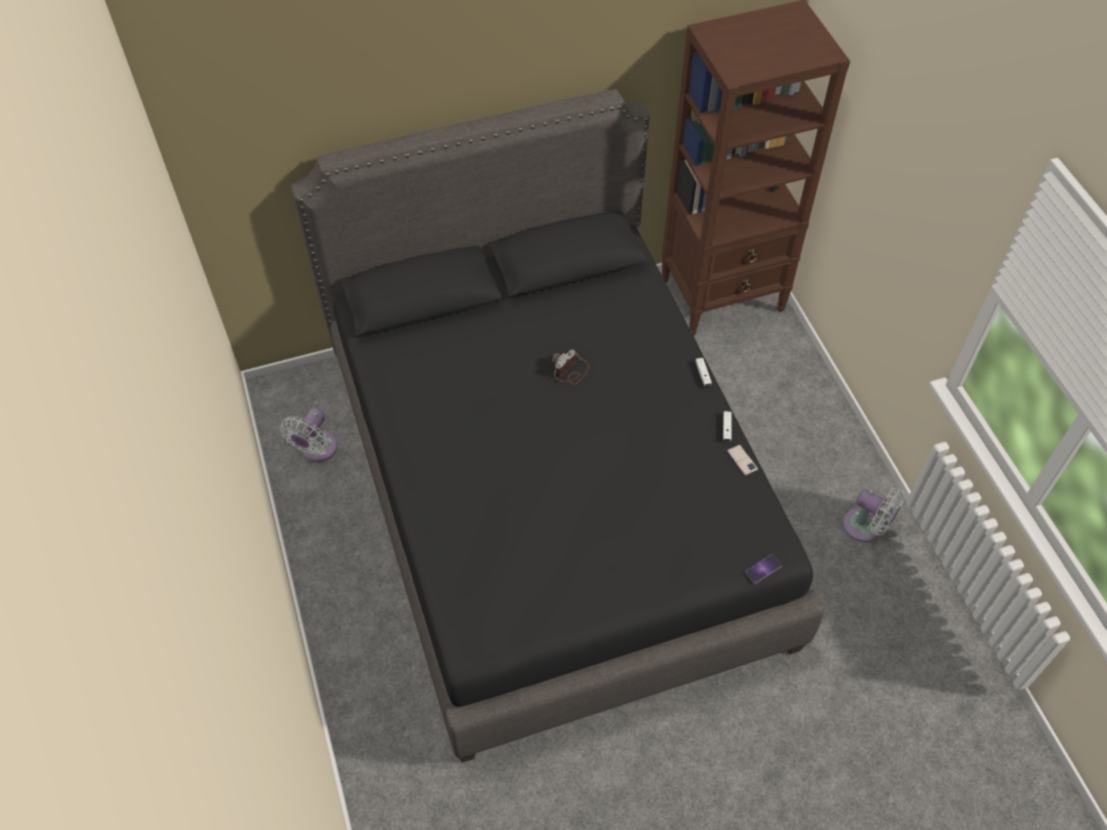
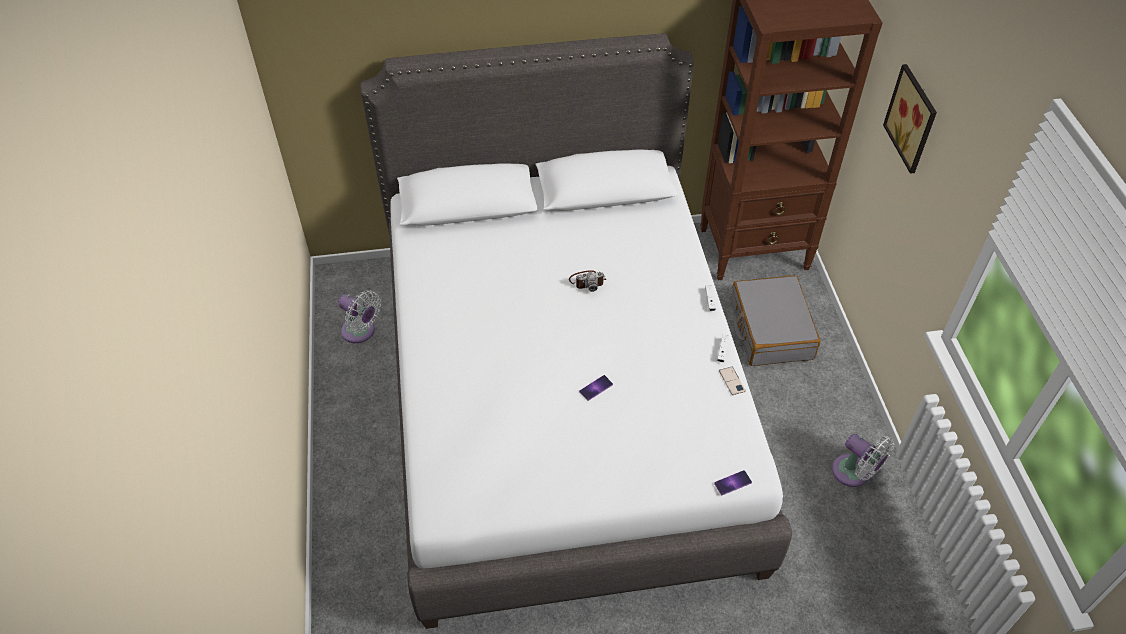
camera: 10 degrees right, 5 degrees down
(317, 450) = (361, 332): white fan -> white fan turned 90 degrees counterclockwise
(551, 495) = (561, 400): black bed -> white bed
(570, 371) = (587, 281): camera -> camera turned 150 degrees counterclockwise
(604, 488) = (596, 388): none -> phone
(755, 384) = (770, 330): none -> grey suitcase
(894, 162) = (914, 118): none -> picture

